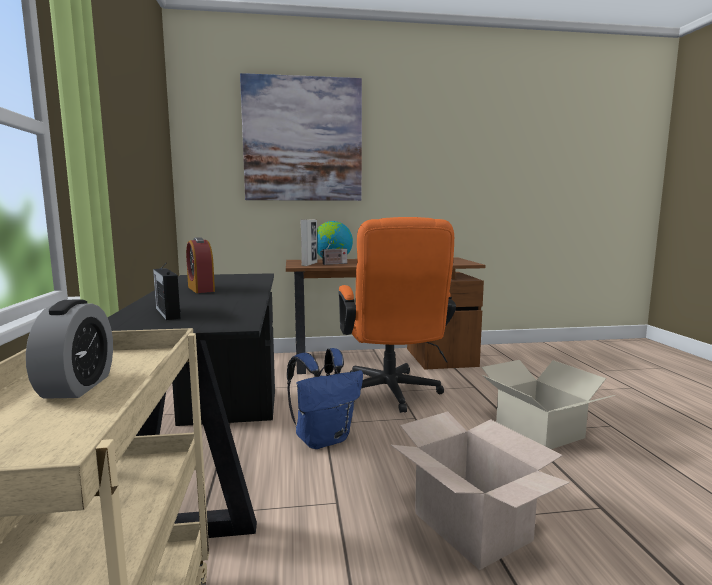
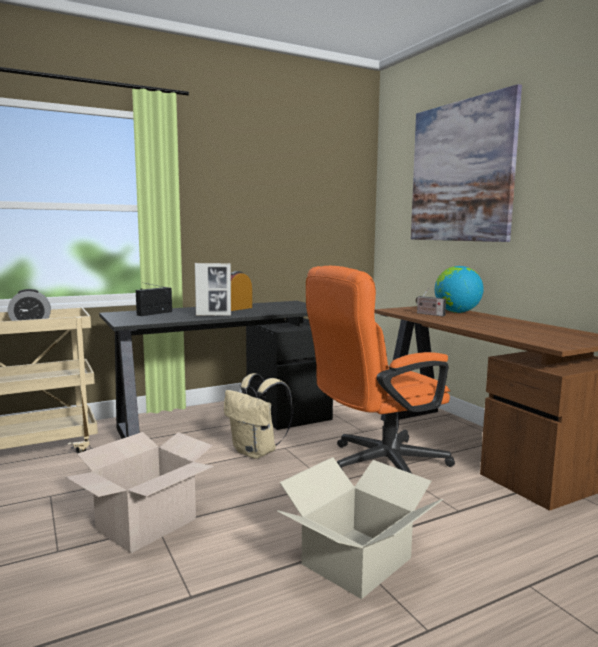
camera: 70 degrees right, 0 degrees up
(309, 264) = (410, 310): picture frame -> picture frame (213, 315)
(323, 439) = (257, 452): blue backpack -> beige backpack

